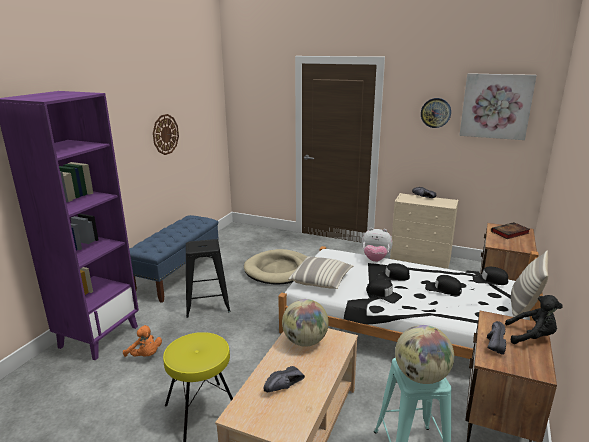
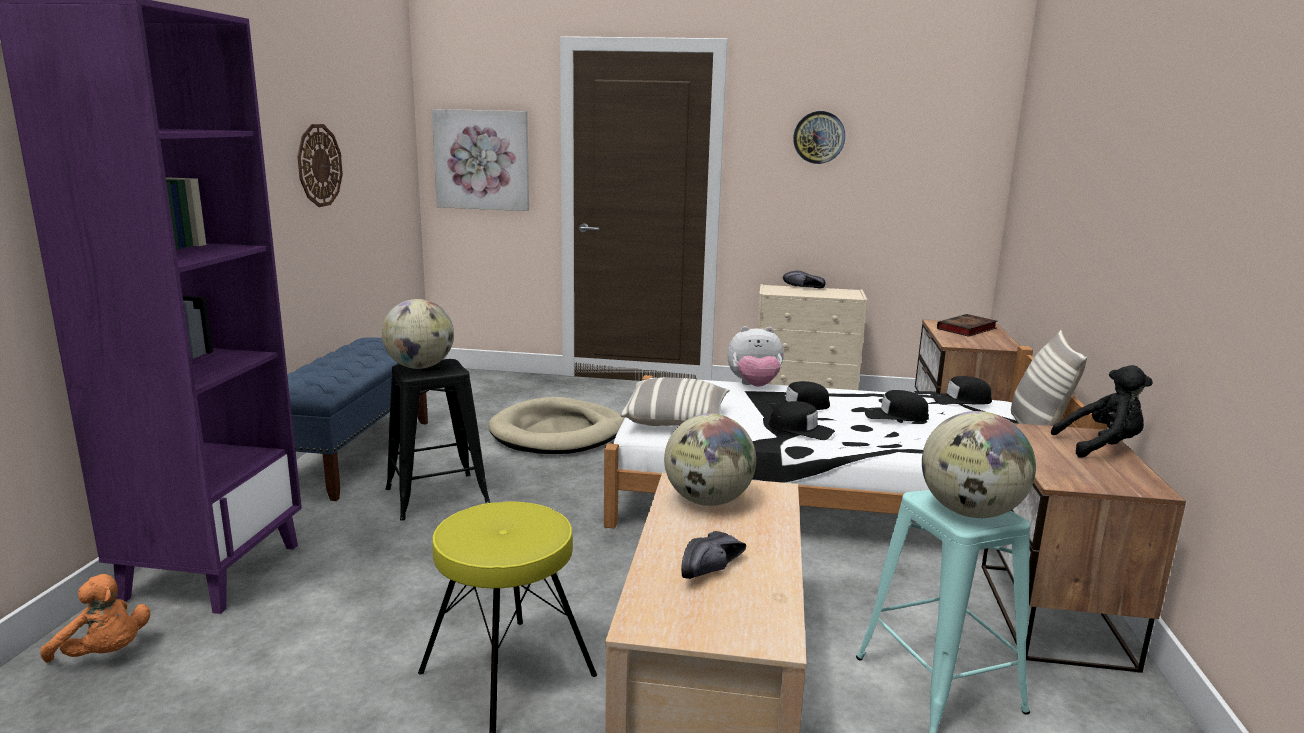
camera: 15 degrees left, 5 degrees down
(145, 355) = (336, 593): orange plush toy -> orange plush toy (105, 654)
(198, 244) = (420, 367): none -> globe
(493, 343) = (1049, 459): black shoe -> none
(496, 106) = (918, 123): picture -> picture (482, 160)

